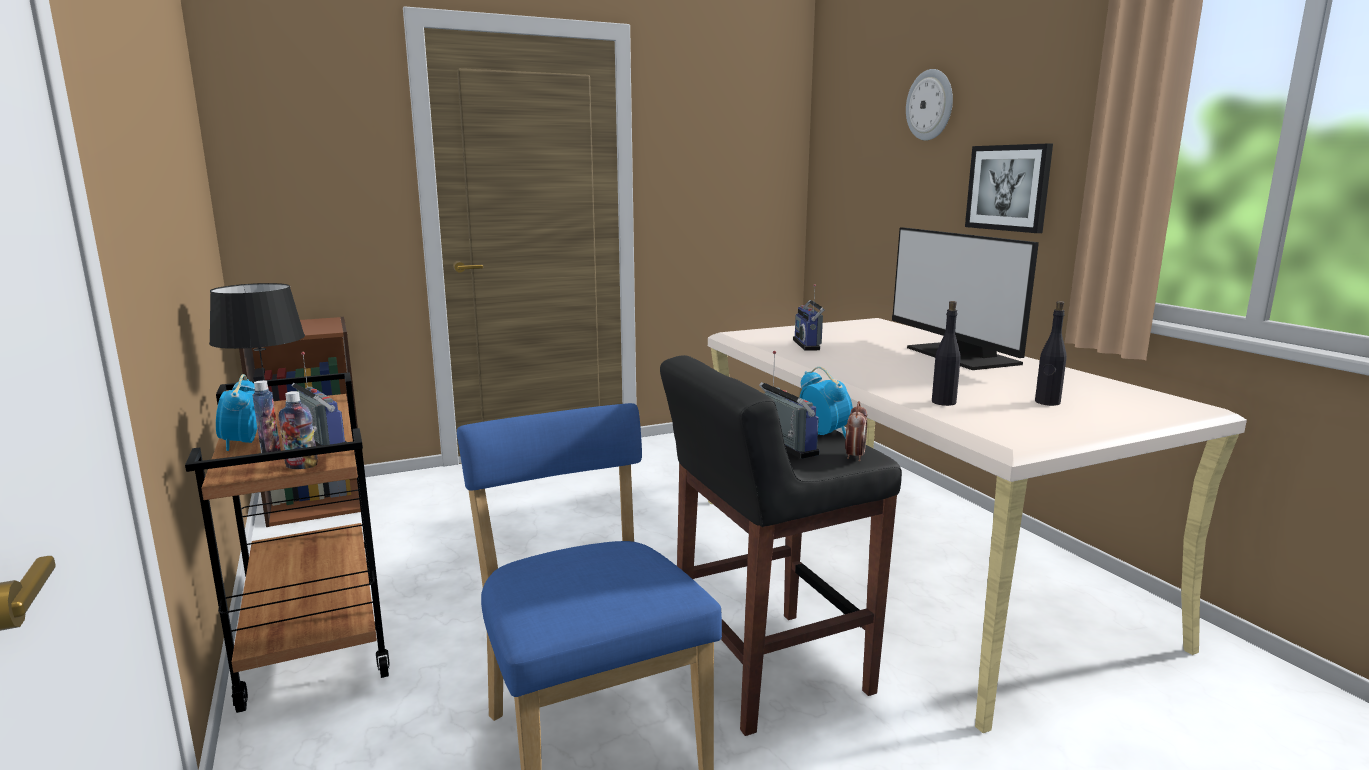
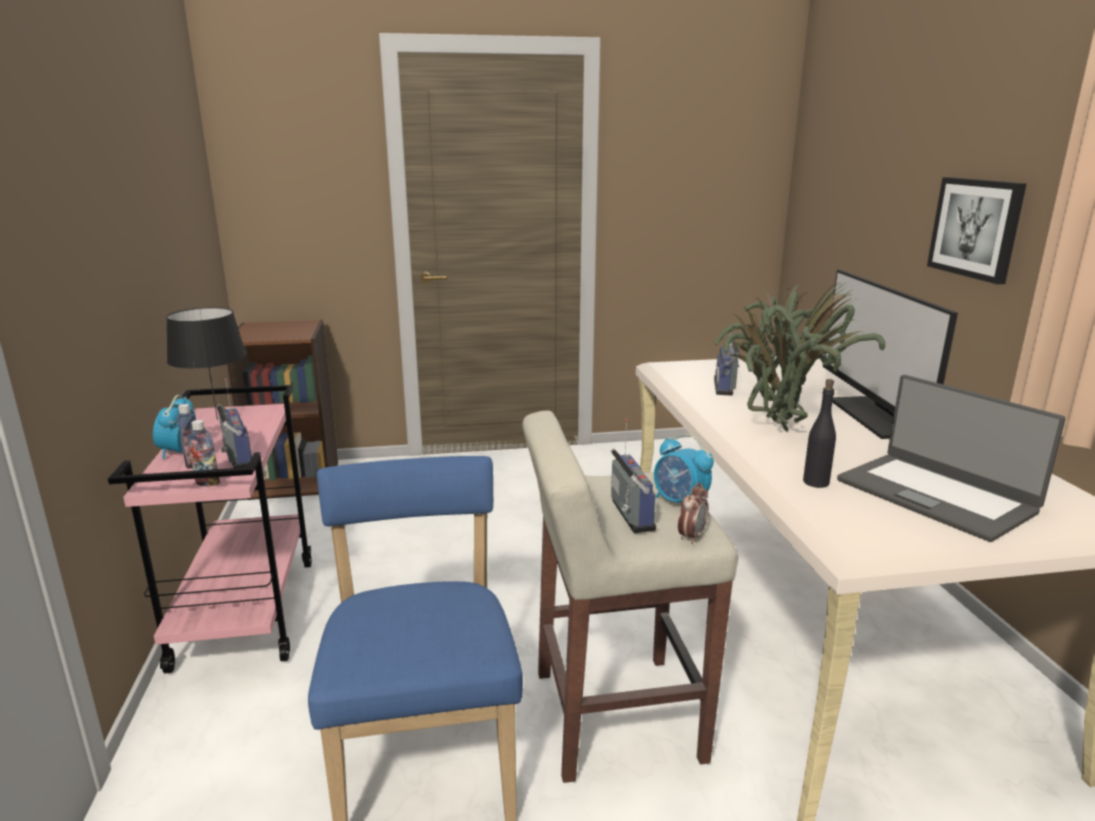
camera: 15 degrees right, 5 degrees up
(313, 637) = (245, 612): brown cart -> pink cart
(767, 669) = (614, 715): black stool -> beige stool
(824, 433) = (680, 502): alarm clock -> alarm clock turned 150 degrees clockwise
(881, 372) = (777, 432): none -> potted plant
(930, 105) = (907, 125): wall clock -> none
(1047, 402) = (935, 495): black bottle -> laptop

